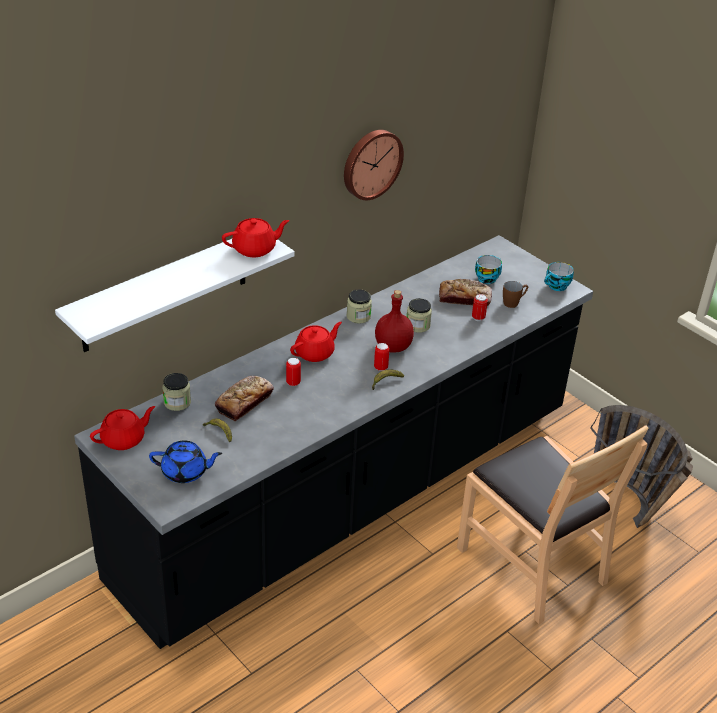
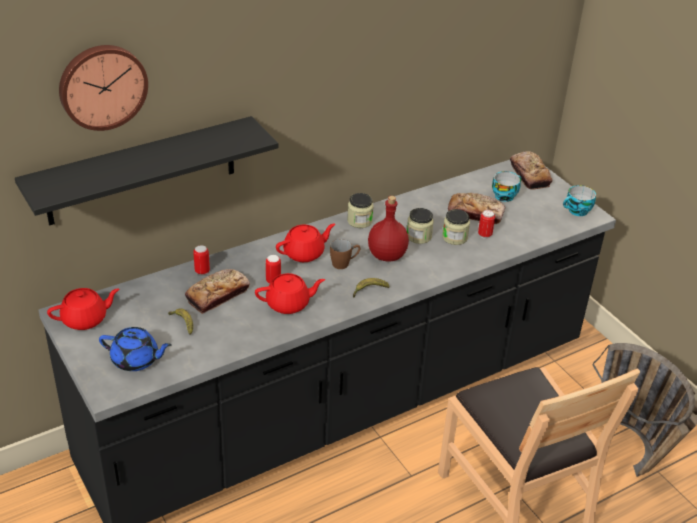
camera: 10 degrees right, 0 degrees up
(165, 290) = (142, 171): white shelf -> black shelf
(177, 402) = (150, 288): jar -> jar (454, 237)
(255, 249) = (238, 137): red teapot -> red teapot (289, 304)
(371, 163) = (381, 61): wall clock -> wall clock (102, 86)
(381, 367) = (368, 275): can -> can (202, 271)
(505, 256) = (529, 175): none -> bread
(514, 302) = (527, 223): brown mug -> brown mug (344, 263)

